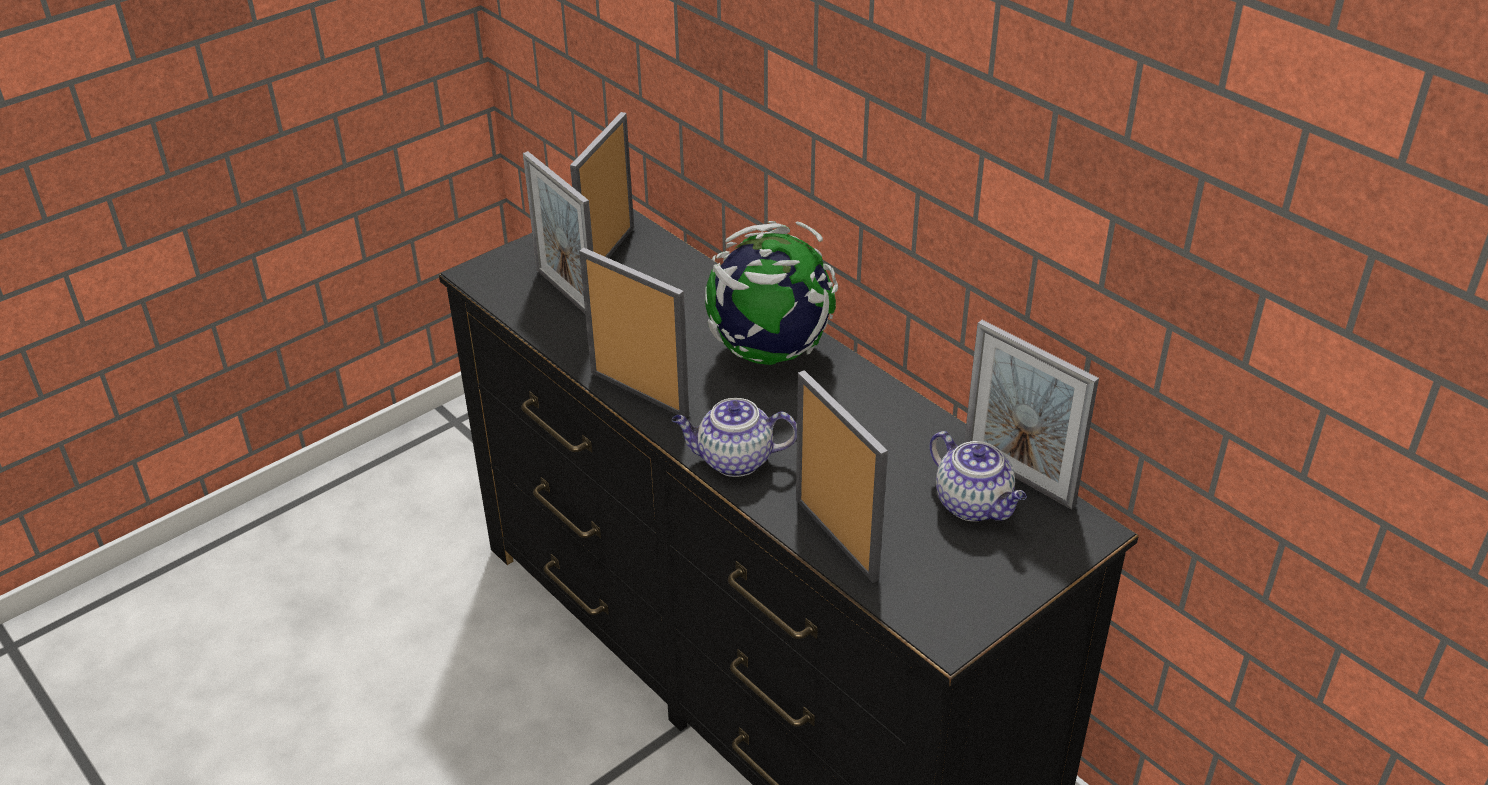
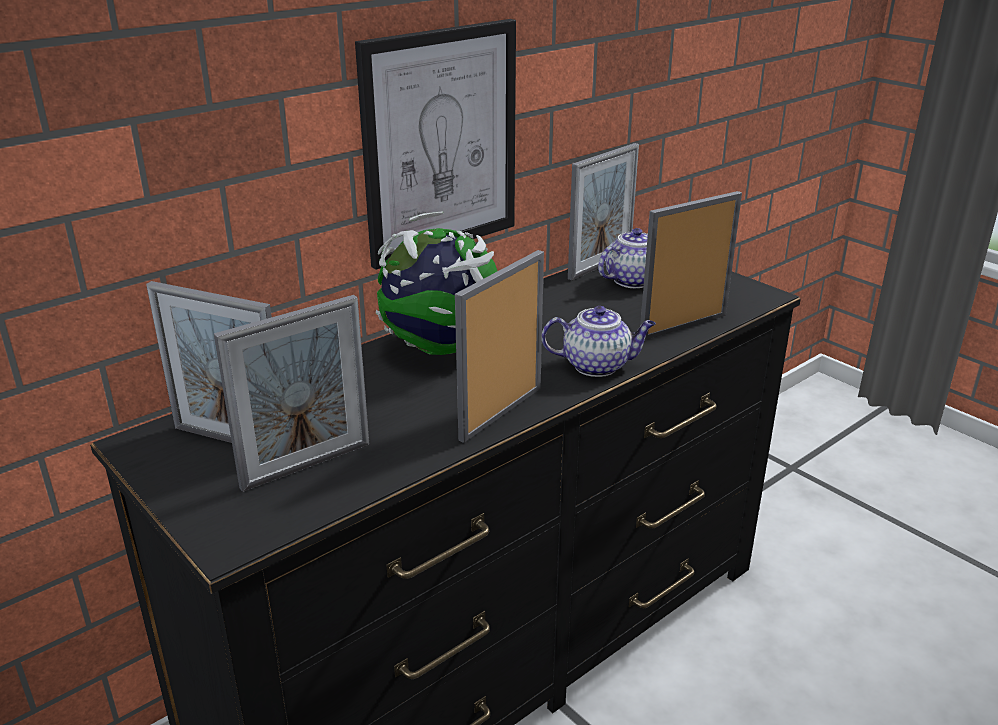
camera: 90 degrees left, 10 degrees down
(734, 460) = (597, 365): teapot -> teapot turned 90 degrees counterclockwise
(886, 187) = (440, 143): none -> picture

